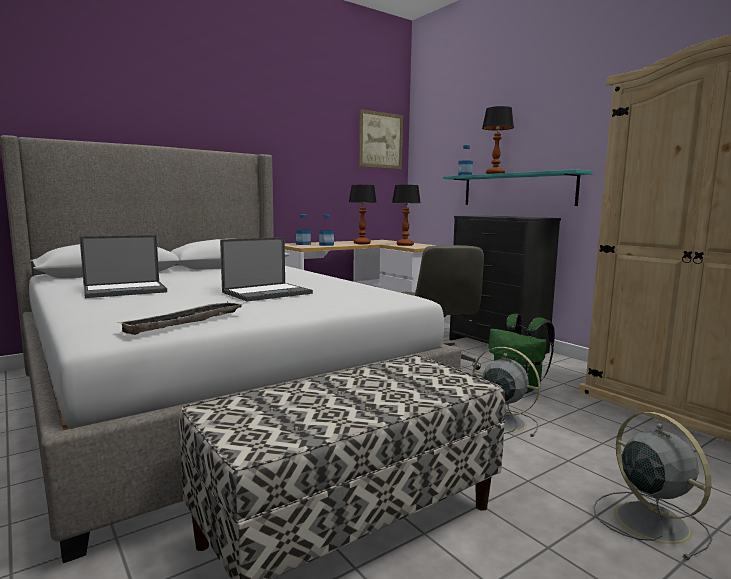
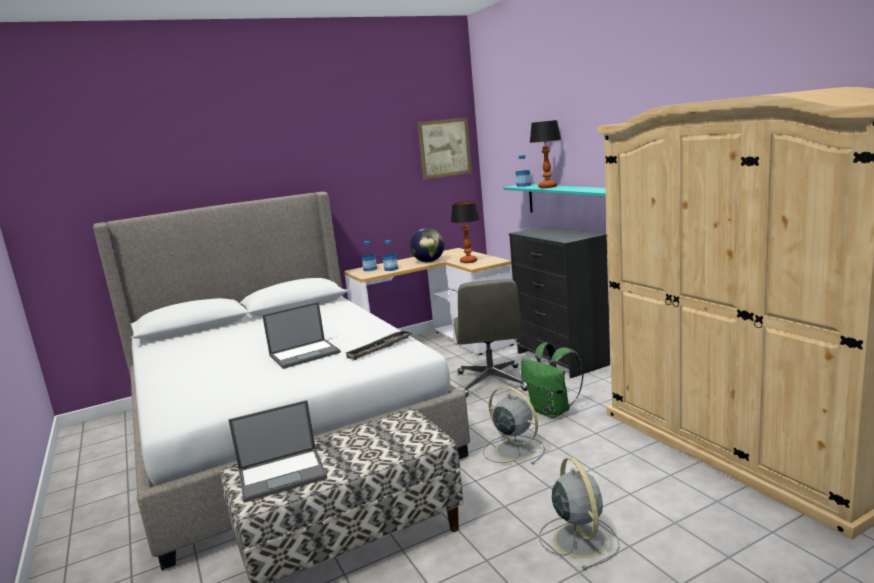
camera: 10 degrees right, 5 degrees up
(126, 290) = (198, 358): laptop -> laptop (283, 474)
(185, 323) = (227, 402): tray -> tray (380, 348)
(362, 243) = (429, 261): table lamp -> globe

